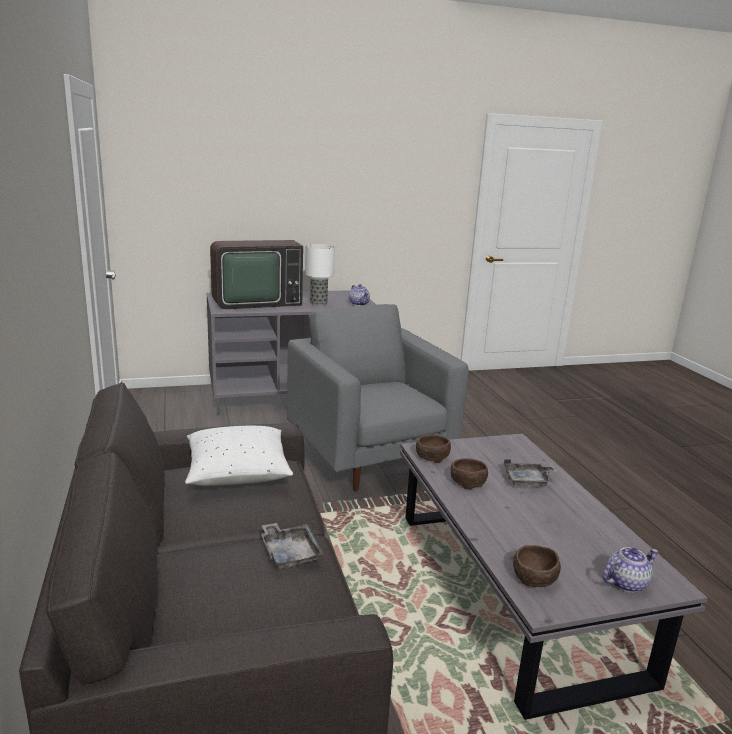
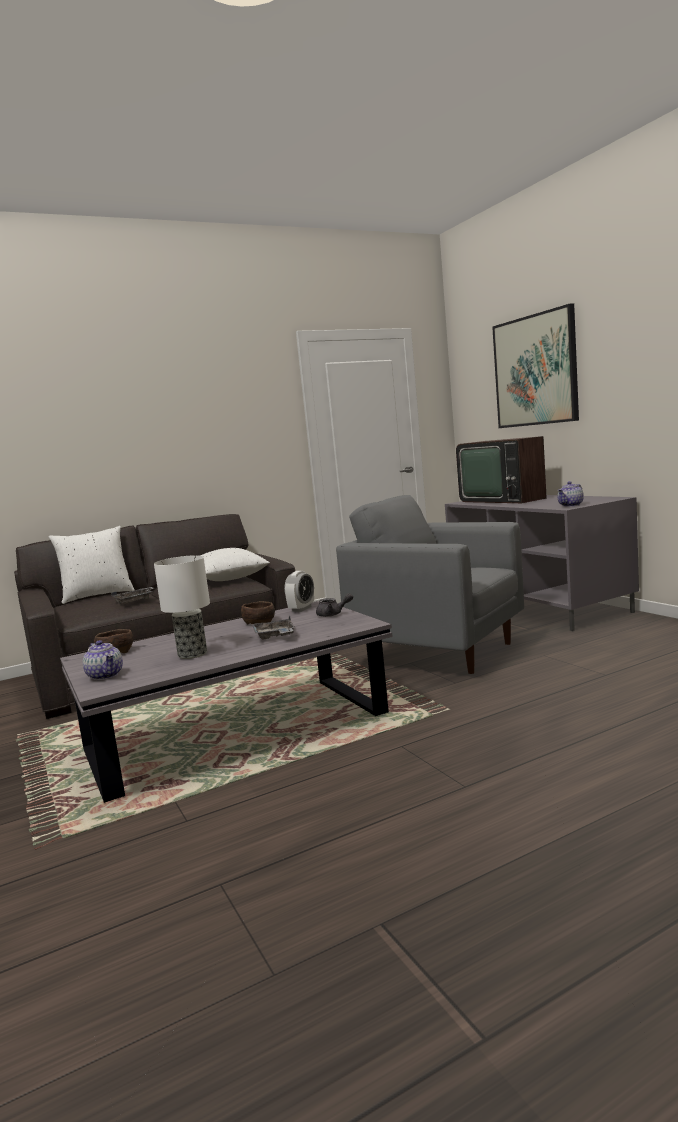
camera: 80 degrees right, 10 degrees down
(166, 598) = (97, 595): none -> white pillow
(253, 171) = (535, 370): none -> picture
(319, 303) = (542, 503): table lamp -> table lamp (192, 654)
(370, 457) = (439, 652): grey armchair -> grey armchair turned 105 degrees counterclockwise
(431, 457) = (301, 609): brown bowl -> alarm clock
(470, 447) = (333, 614): none -> grey teapot

